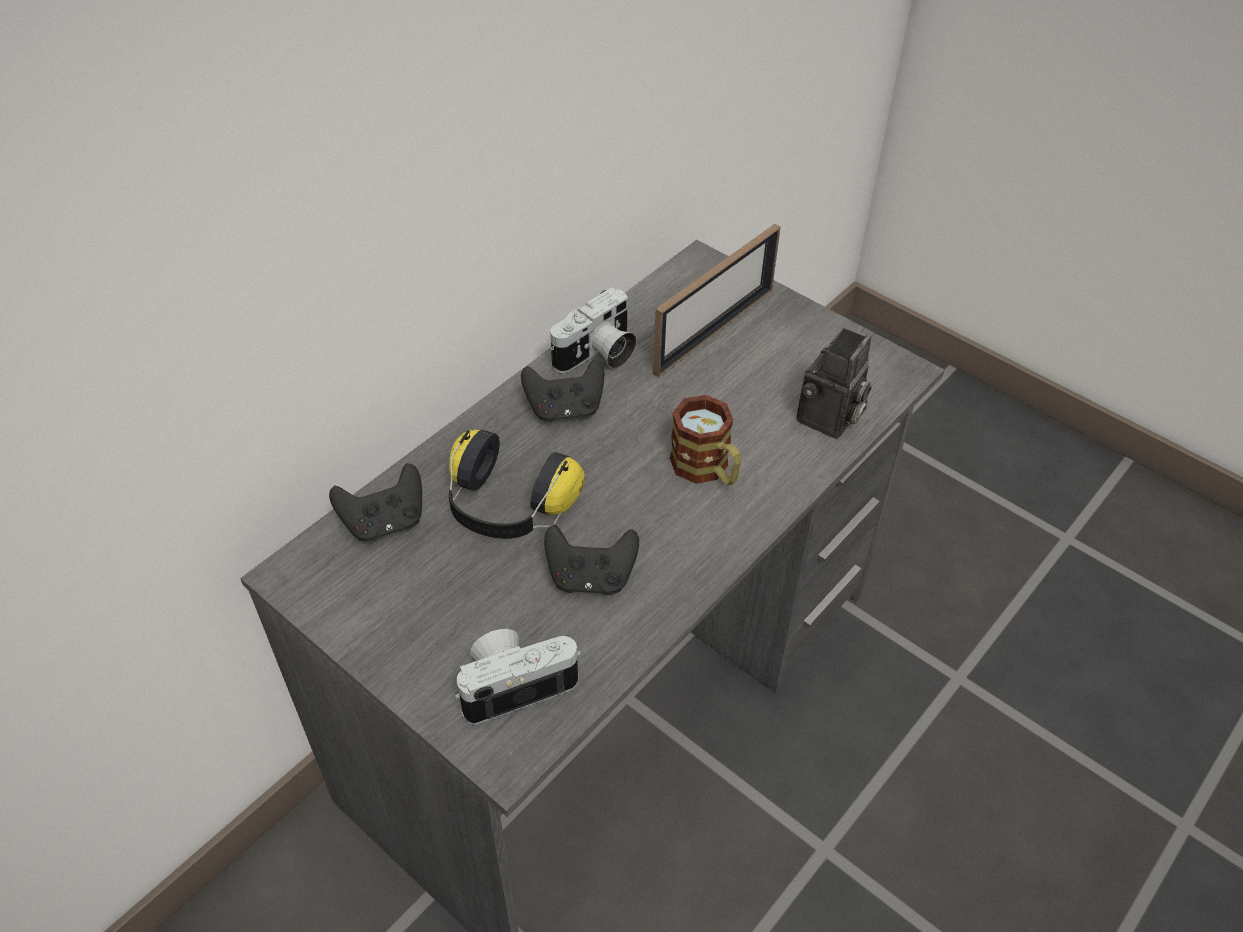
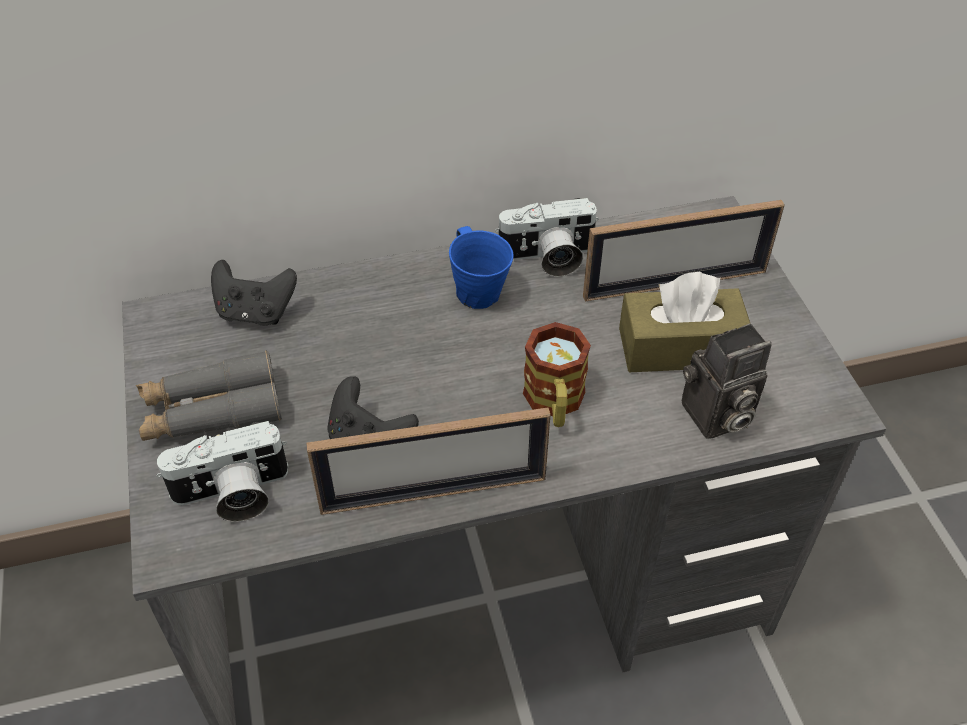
camera: 35 degrees right, 0 degrees up
(428, 626) = (211, 411): none -> grey binoculars
(506, 507) = (357, 348): headphones -> none
(515, 683) = (232, 495): camera -> camera turned 150 degrees clockwise
(565, 409) = (478, 291): black game controller -> blue mug
(678, 588) = (433, 493): none -> picture frame
(760, 379) = (680, 347): none -> brown tissue box

